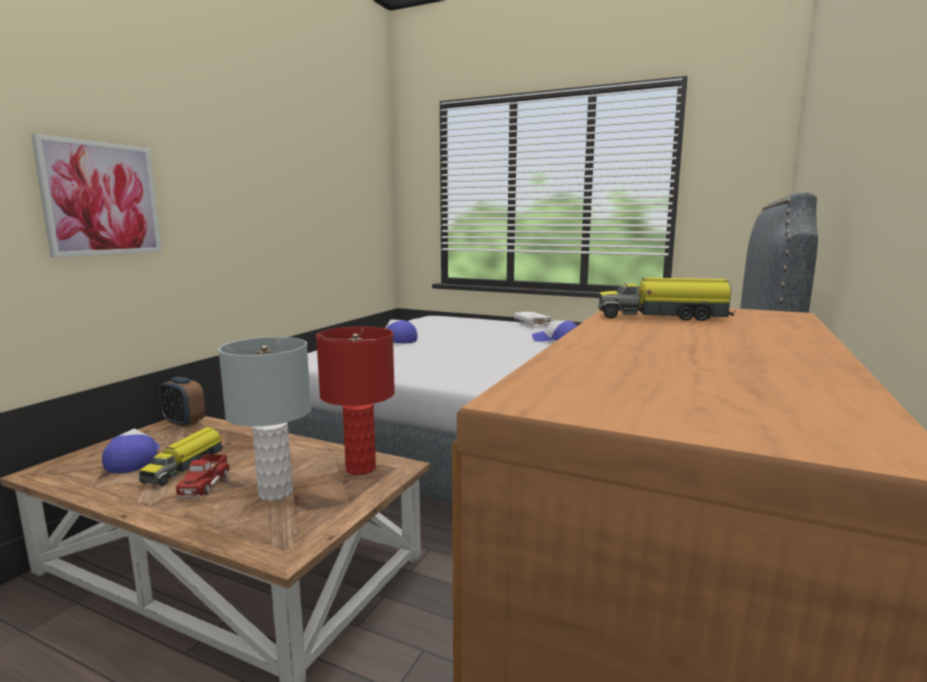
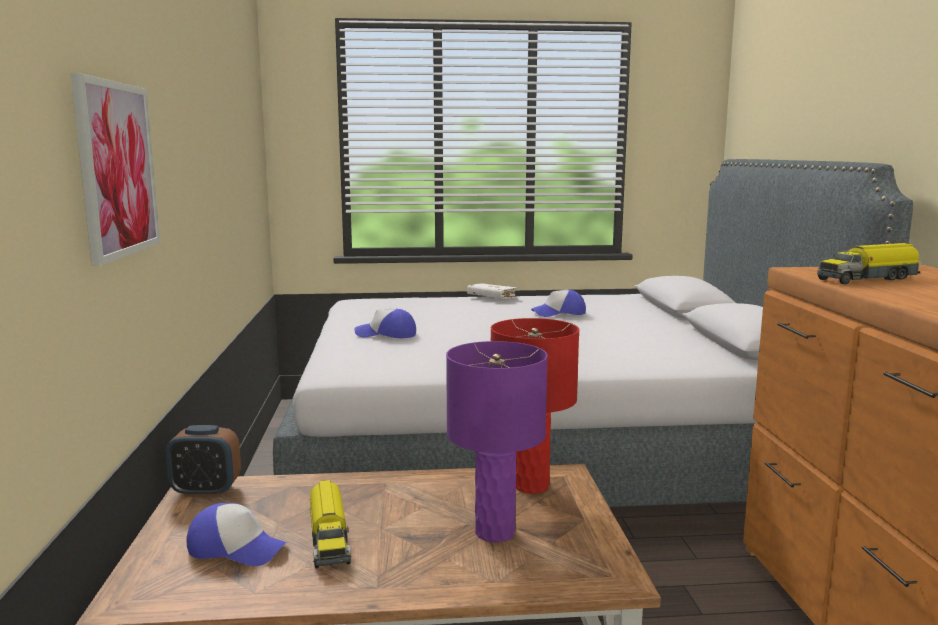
camera: 30 degrees left, 0 degrees up
(134, 459) = (236, 548): cap -> cap turned 150 degrees clockwise
(204, 484) = (396, 548): toy truck -> none
(275, 493) = (494, 532): grey table lamp -> purple table lamp

